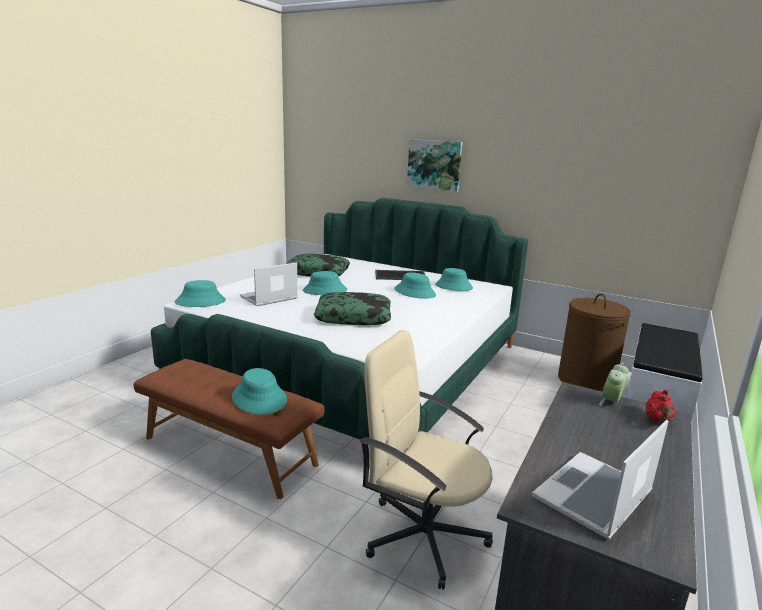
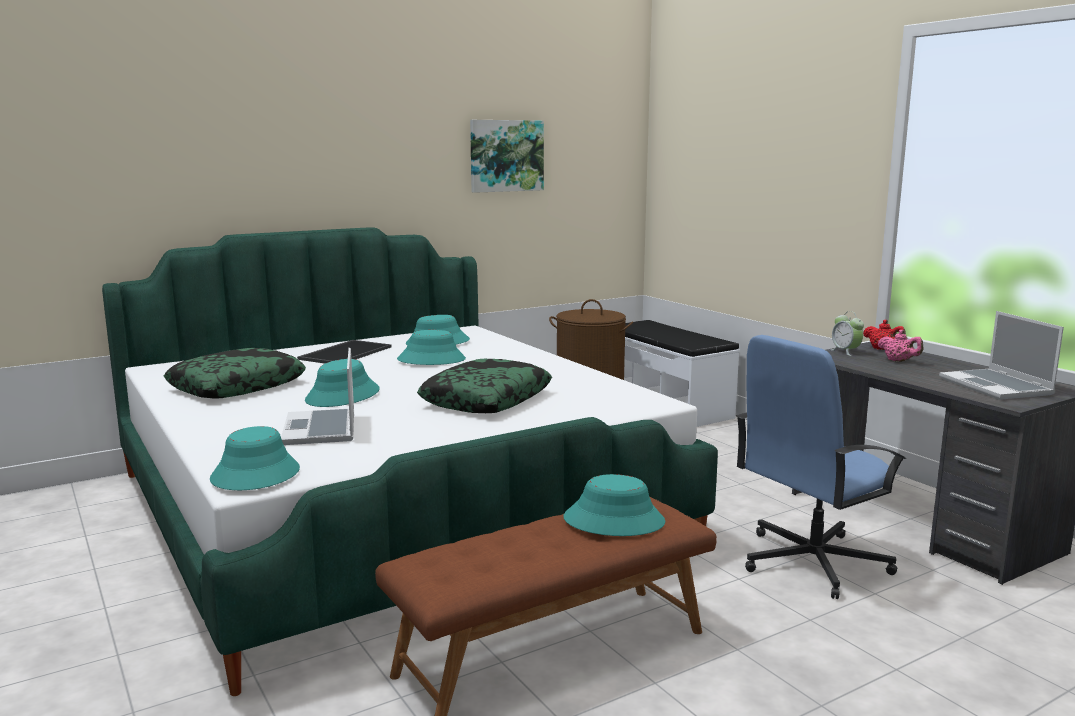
camera: 60 degrees left, 5 degrees down
(423, 534) = (811, 562): beige office chair -> blue office chair
(434, 165) = (310, 168): picture -> picture (506, 156)
(619, 431) = (899, 361): none -> pink teapot

